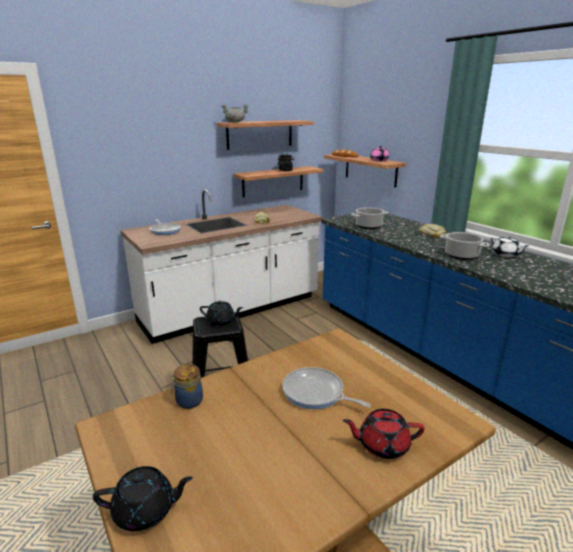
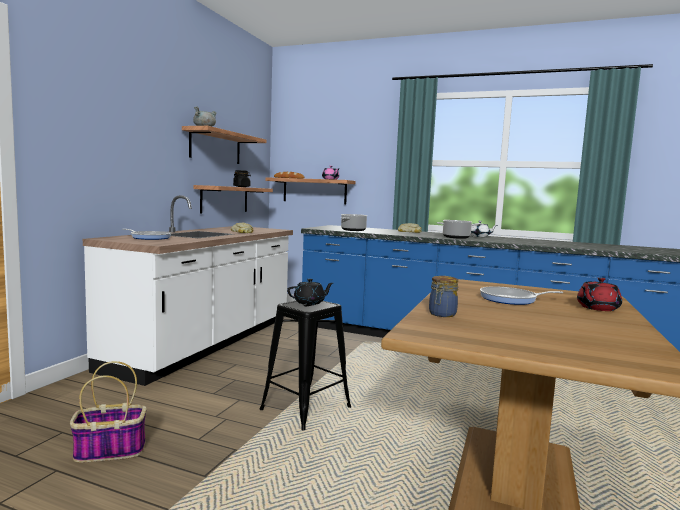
camera: 35 degrees left, 15 degrees down
(78, 395) = (108, 451): none -> basket
(146, 510) = (557, 352): black teapot -> none

